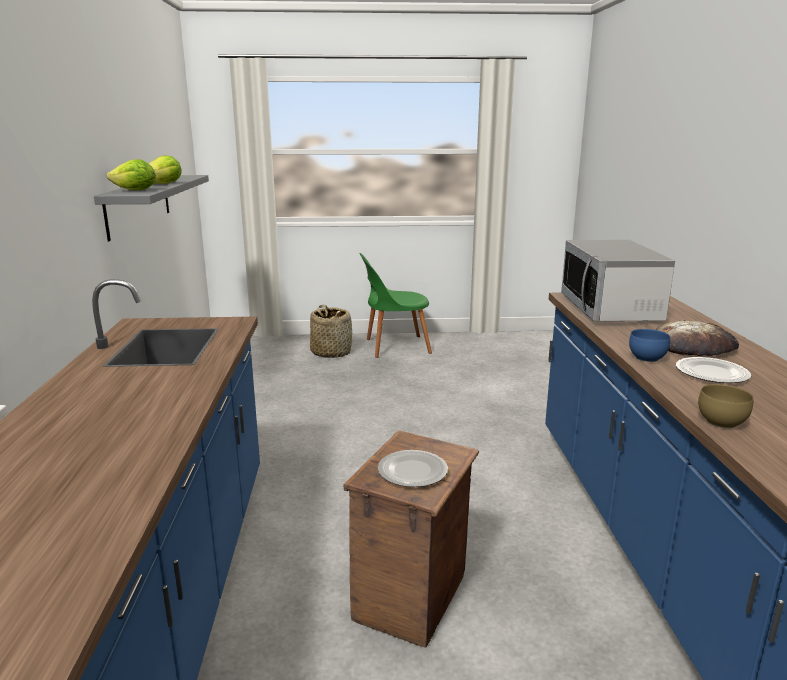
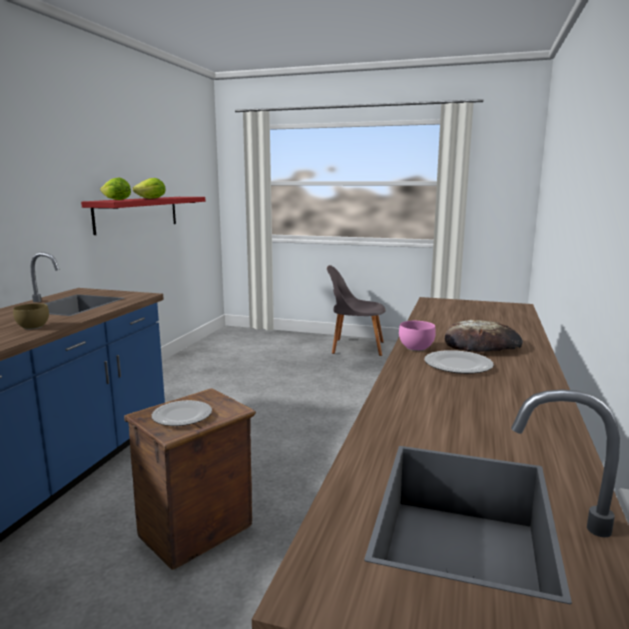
camera: 20 degrees right, 5 degrees down
(139, 204) = (137, 213): grey shelf -> red shelf
(331, 352) = (300, 346): basket -> none
(394, 346) = (355, 347): green chair -> grey chair
(610, 309) = (452, 312): microwave -> none
(646, 358) = (416, 348): blue bowl -> pink bowl
(720, 423) = (391, 400): brown bowl -> brown bowl (32, 327)

